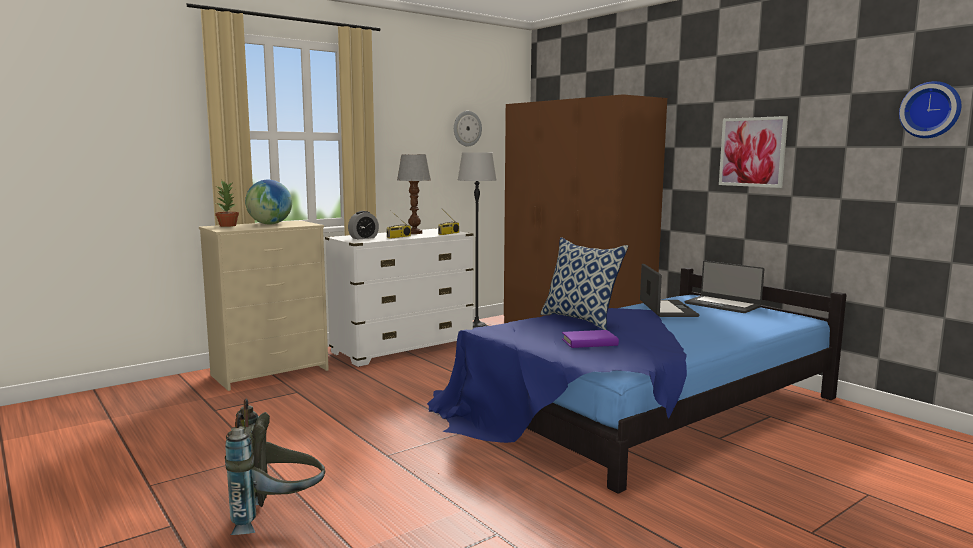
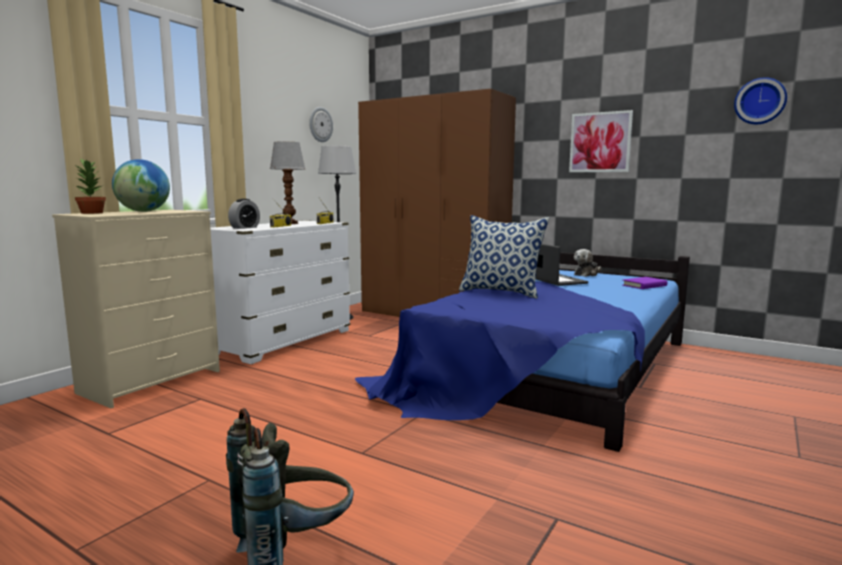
camera: 20 degrees left, 0 degrees up
(589, 342) = (542, 309): purple book -> purple book (644, 285)
(722, 305) = (587, 274): laptop -> plush toy

